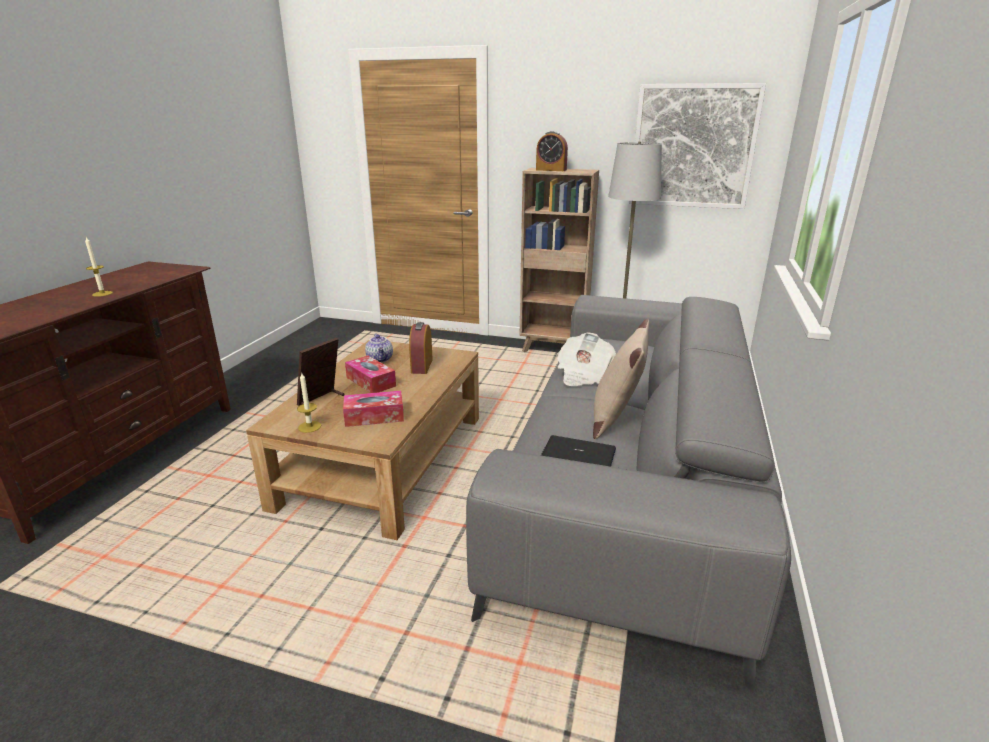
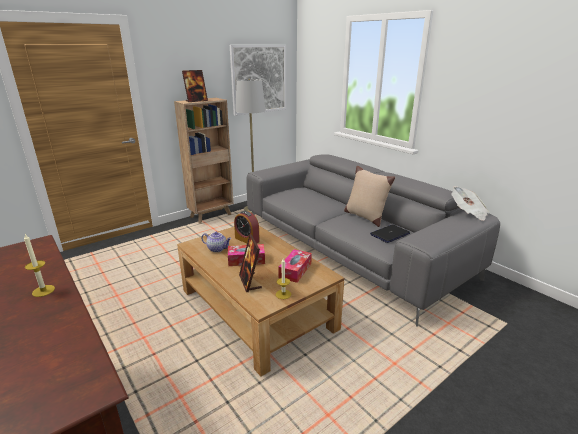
camera: 55 degrees left, 0 degrees up
(551, 170) = (196, 101): alarm clock -> picture frame
(583, 375) = (315, 208): newspaper -> newspaper (468, 212)

